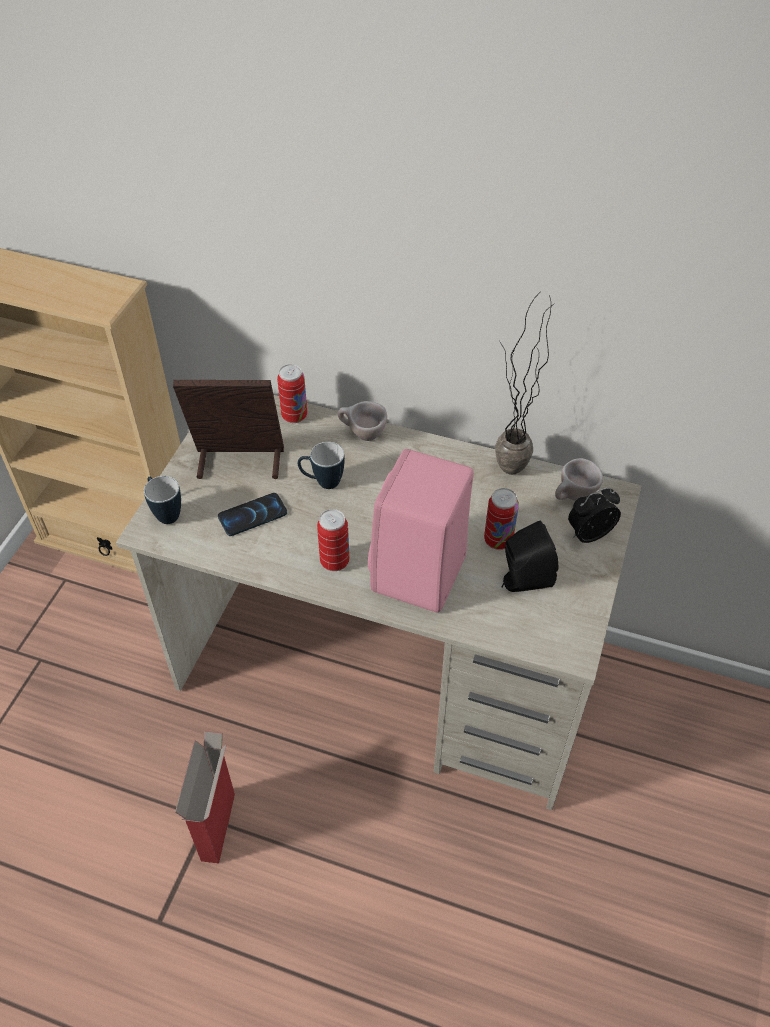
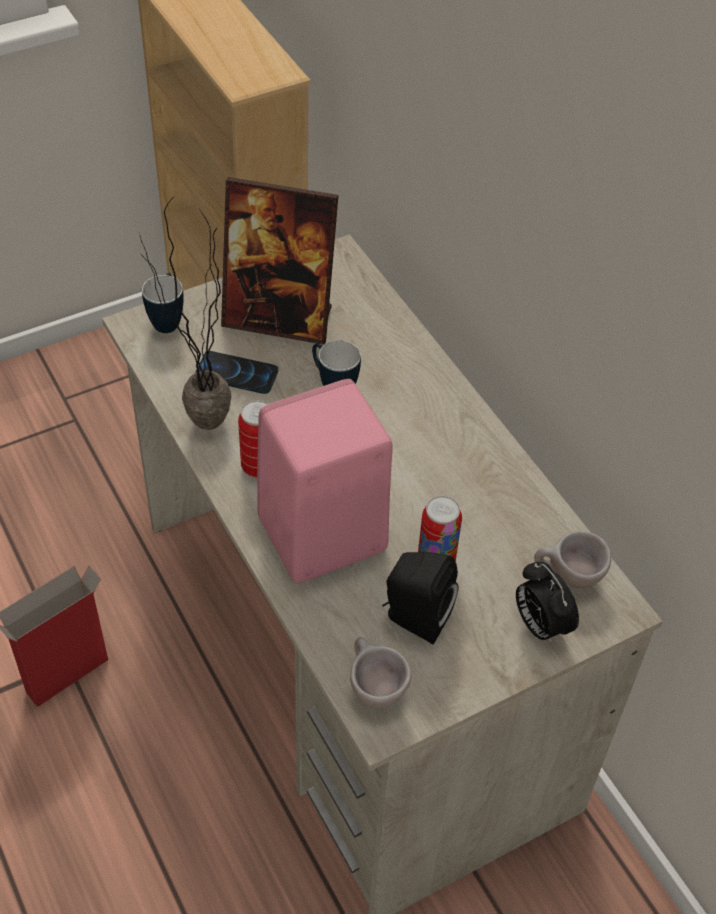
camera: 40 degrees right, 0 degrees up
(239, 463) = (279, 318): picture frame -> picture frame turned 150 degrees clockwise
(294, 416) = (378, 308): can -> none
(362, 435) = (422, 368): beige cup -> beige cup (373, 688)
(506, 476) = (520, 507): potted plant -> potted plant (194, 426)
(589, 533) = (540, 625): alarm clock -> alarm clock turned 135 degrees counterclockwise

